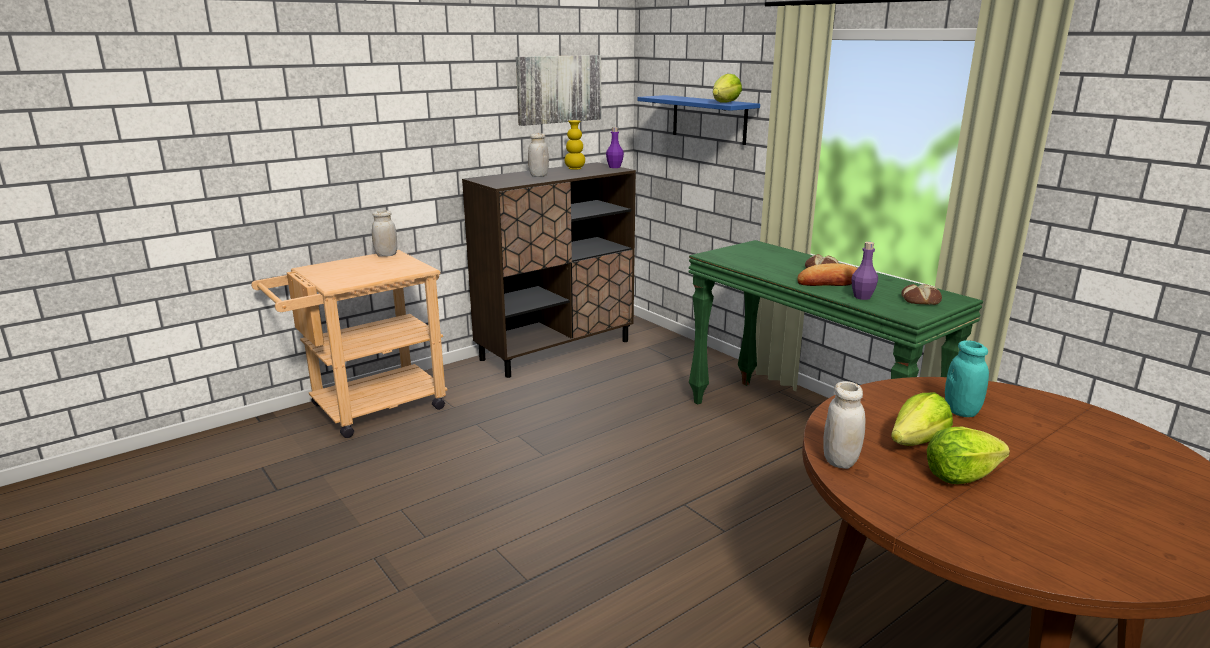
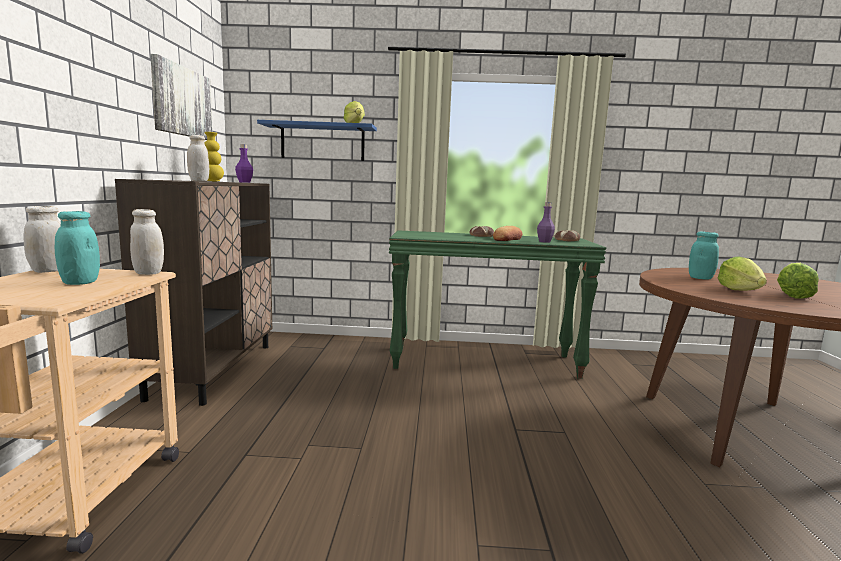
camera: 50 degrees left, 10 degrees down
(374, 271) = (80, 282): none -> turquoise jar
(840, 461) = (761, 304): white jar -> white jar (148, 273)

